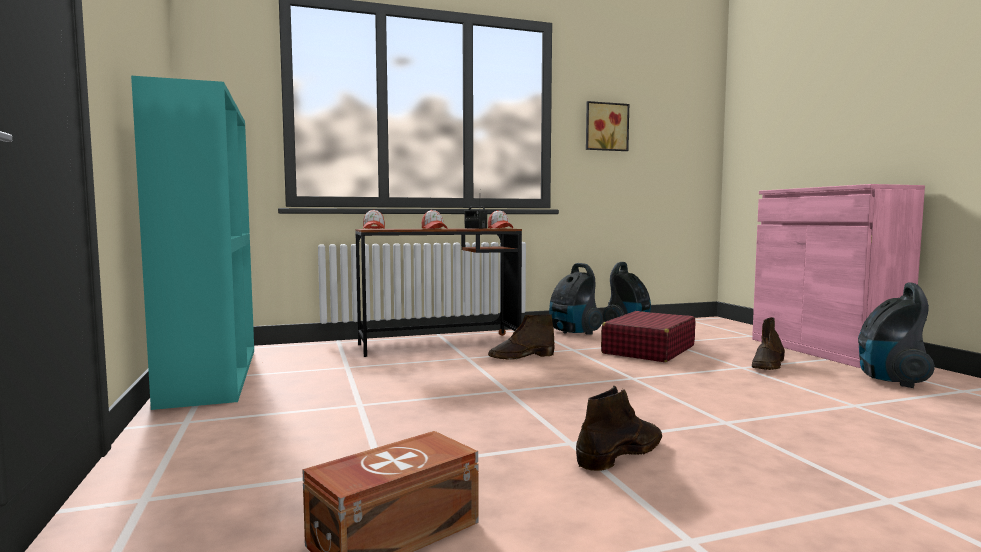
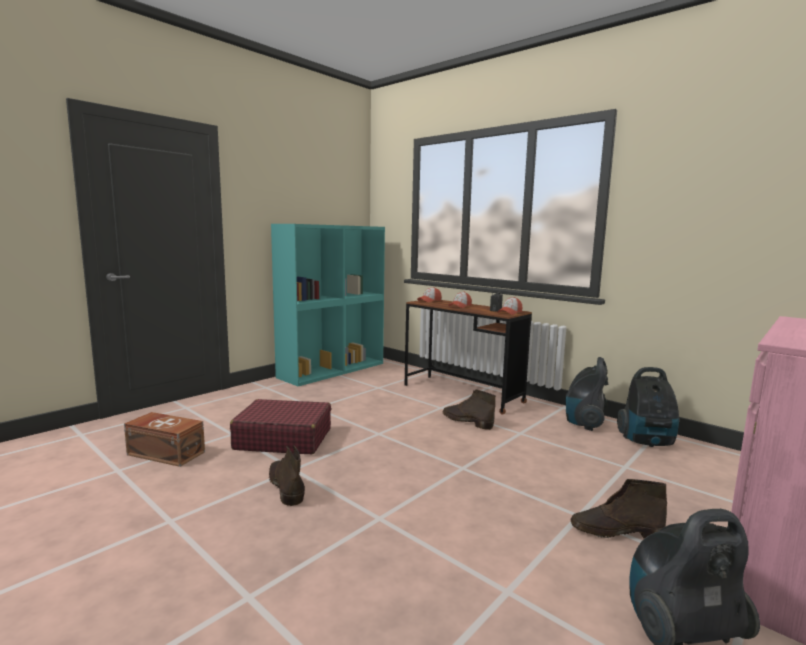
camera: 60 degrees right, 5 degrees up
(605, 127) = (676, 213): picture -> none
(621, 453) = (286, 486): brown boot -> brown boot turned 135 degrees counterclockwise
(648, 350) = (573, 462): red suitcase -> red suitcase (283, 439)

